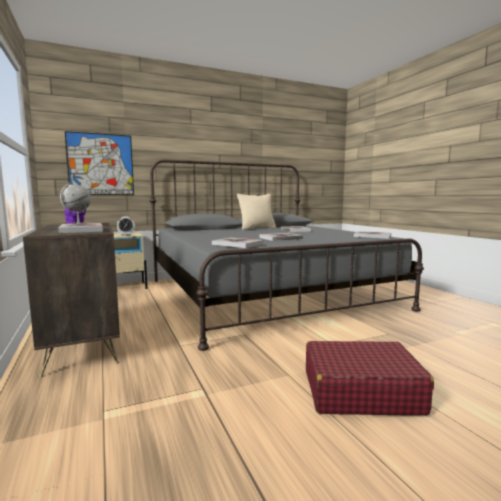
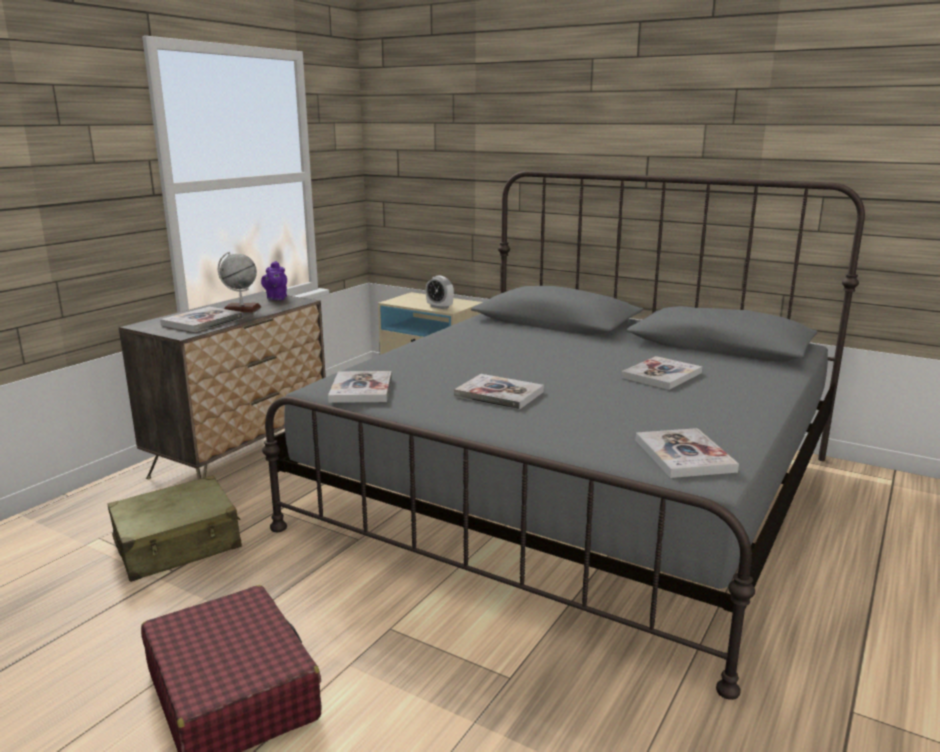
camera: 55 degrees right, 10 degrees up
(101, 164) = (437, 179): picture -> none
(170, 381) = (178, 545): none -> beige suitcase
(257, 228) = (627, 346): beige pillow -> none

